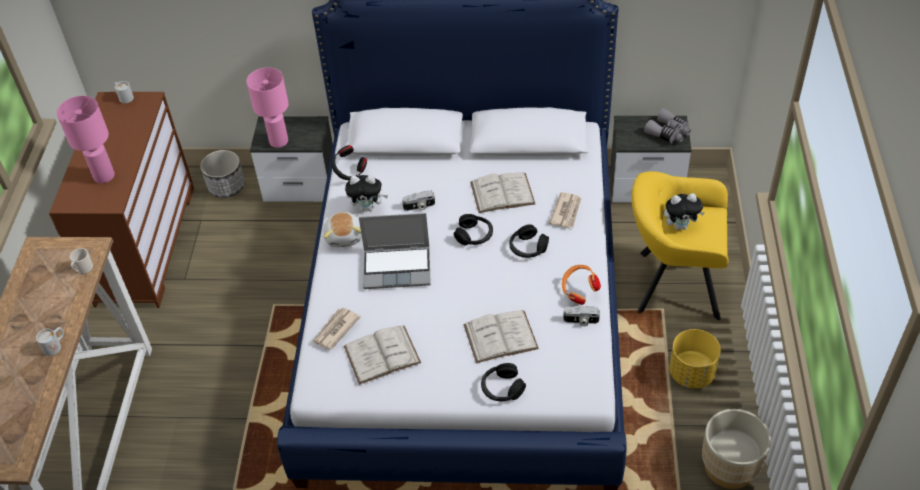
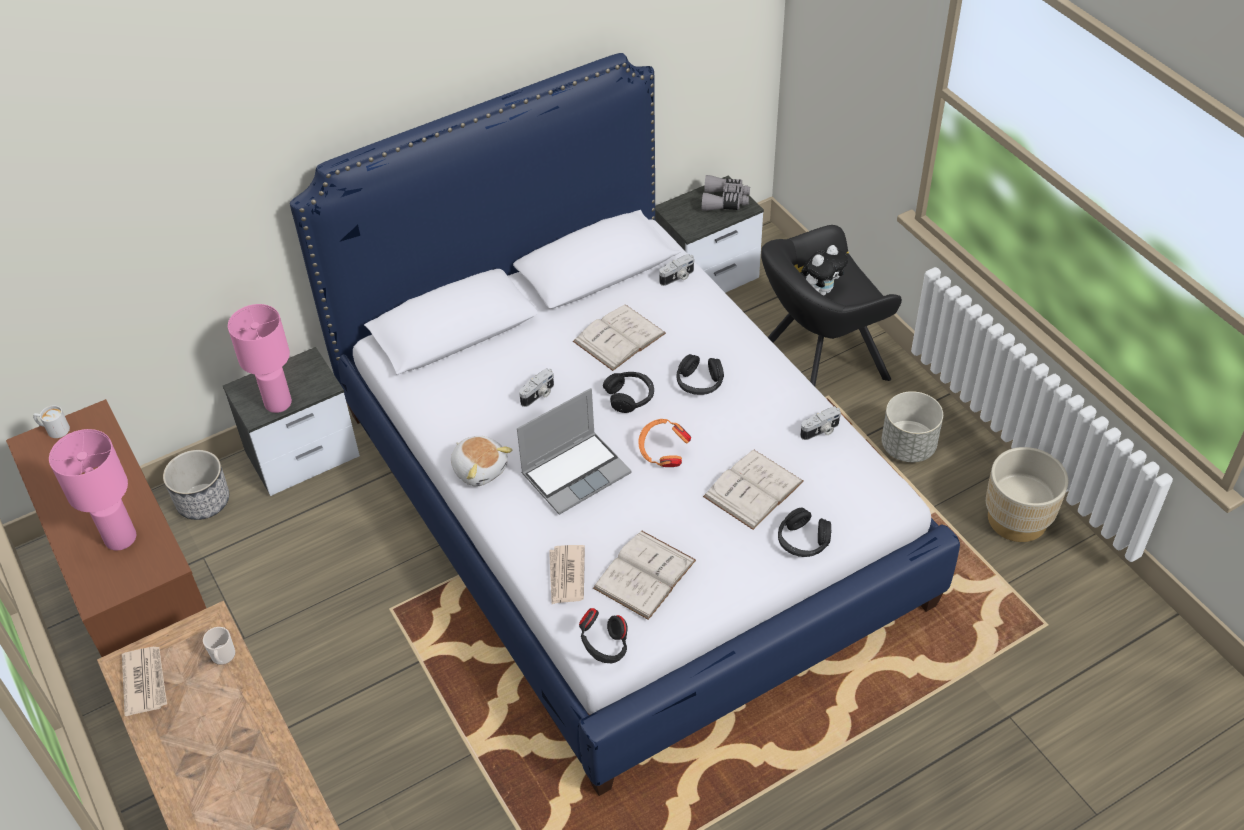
camera: 35 degrees left, 0 degrees up
(55, 345) = (274, 765): white mug -> none
(349, 173) = (420, 395): black headphones -> black headphones (604, 648)
(368, 207) = (478, 423): plush toy -> none
(566, 212) = (706, 326): newspaper -> newspaper (145, 681)
(576, 170) = (677, 277): none -> camera
(579, 292) = (792, 402): orange headphones -> orange headphones (663, 454)
(673, 284) = (817, 366): yellow armchair -> black armchair
(692, 373) = (908, 446): yellow planter -> grey planter

